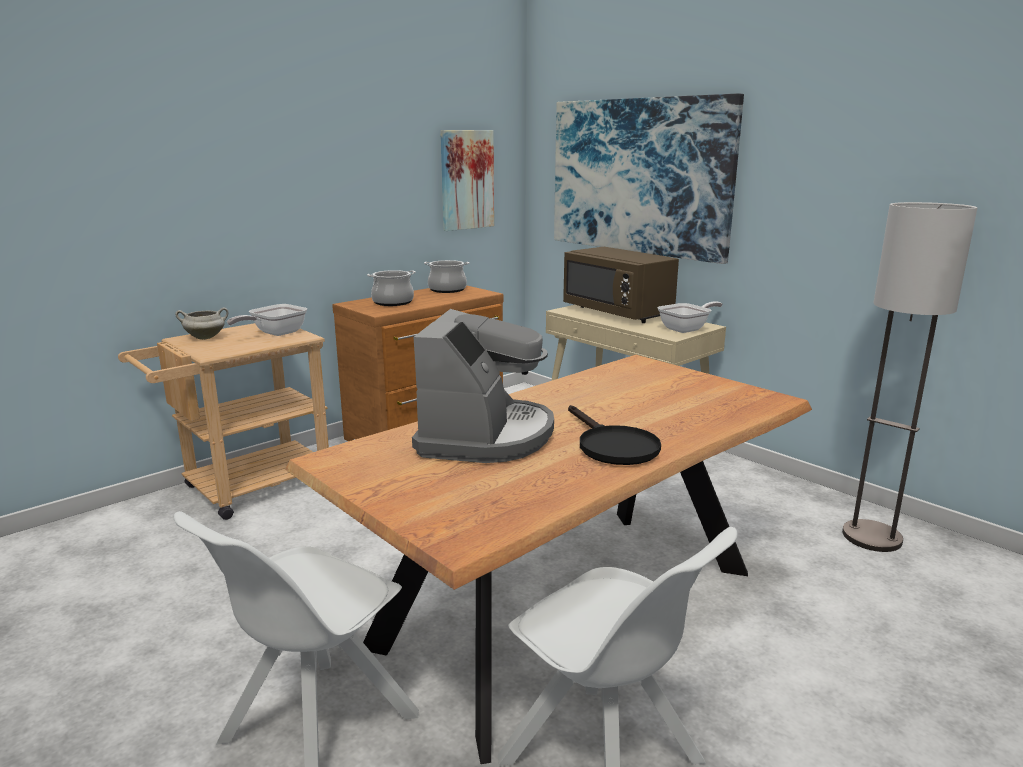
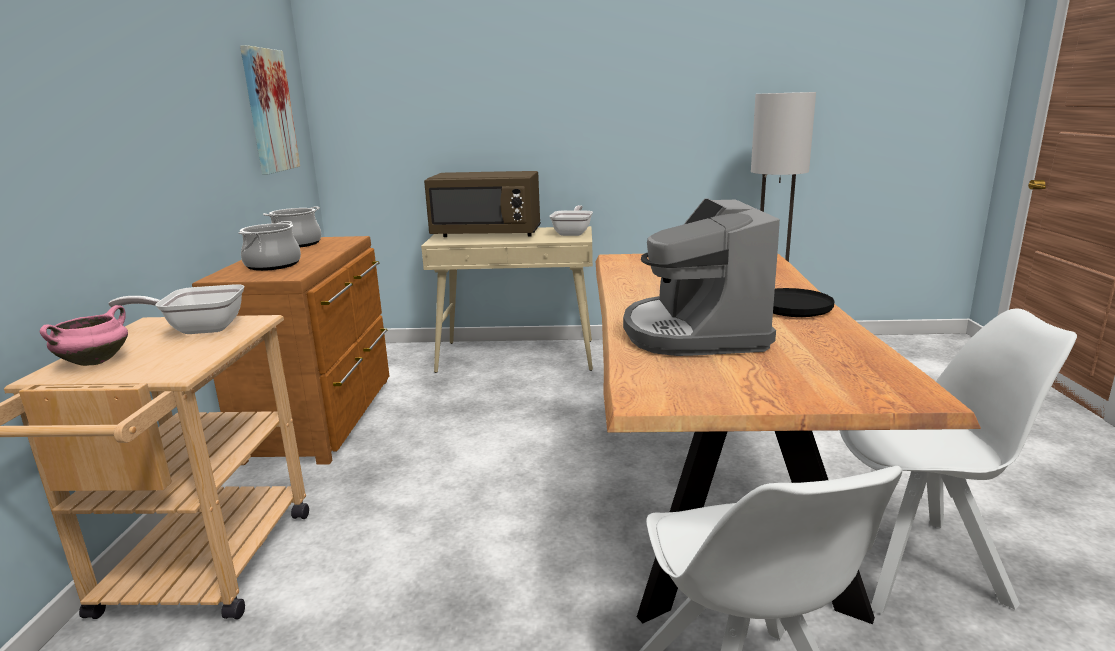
camera: 45 degrees left, 0 degrees up
(206, 338) = (95, 361): white cooking pot -> pink cooking pot
(275, 333) = (199, 329): frying pan -> frying pan turned 90 degrees clockwise
(485, 436) = (694, 332): coffee machine -> coffee machine turned 150 degrees counterclockwise
(638, 176) = (470, 97): picture -> none

